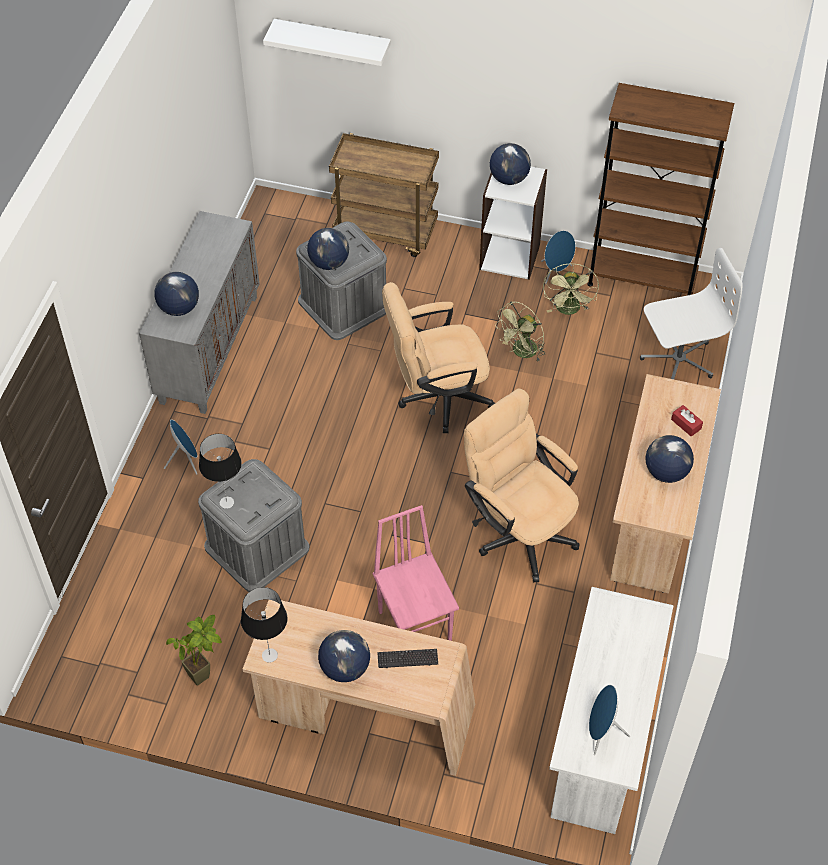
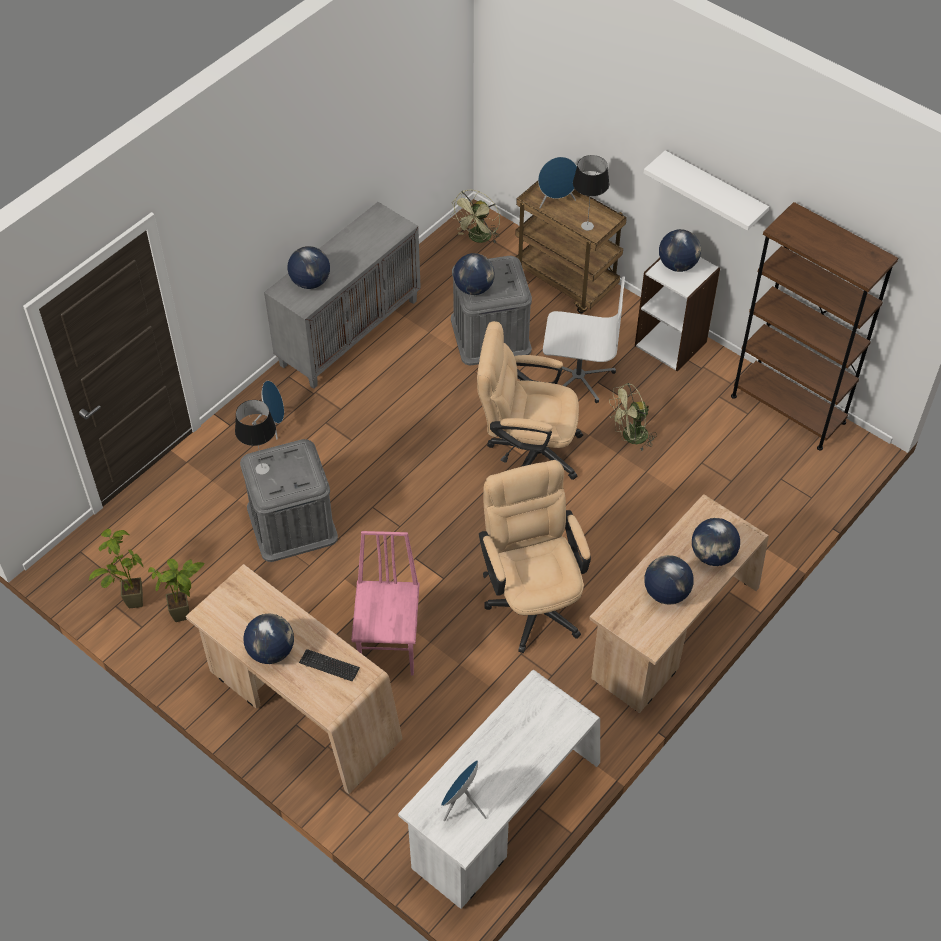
camera: 25 degrees right, 0 degrees up
(138, 684) = (128, 601): none -> potted plant
(269, 654) = (215, 613): table lamp -> table lamp (587, 225)
(332, 42) = (549, 81): white shelf -> white shelf (714, 190)
(556, 272) = (706, 373): blue speaker -> blue speaker (556, 201)
(569, 310) = (698, 413): green fan -> green fan (478, 239)
(677, 359) = (778, 498): white office chair -> white office chair (578, 377)
(686, 424) = (713, 555): red tissue box -> globe

